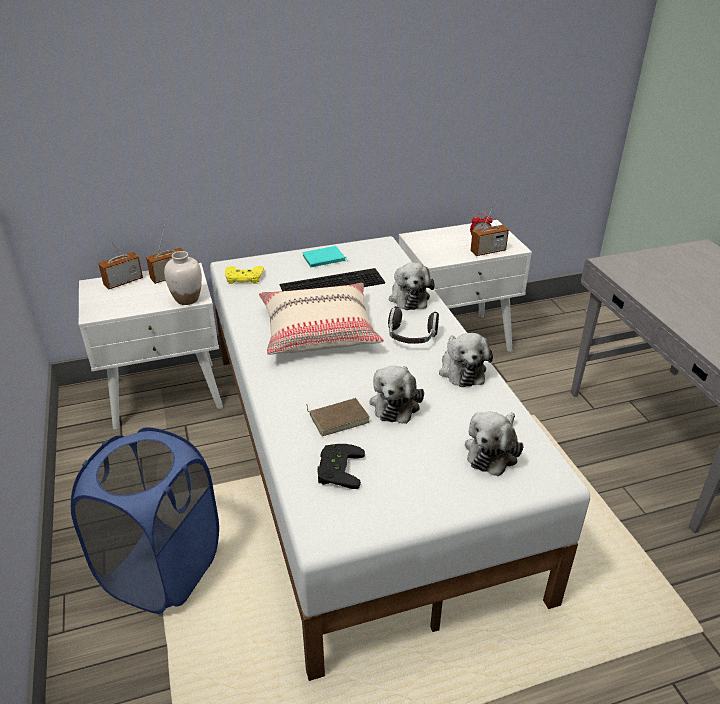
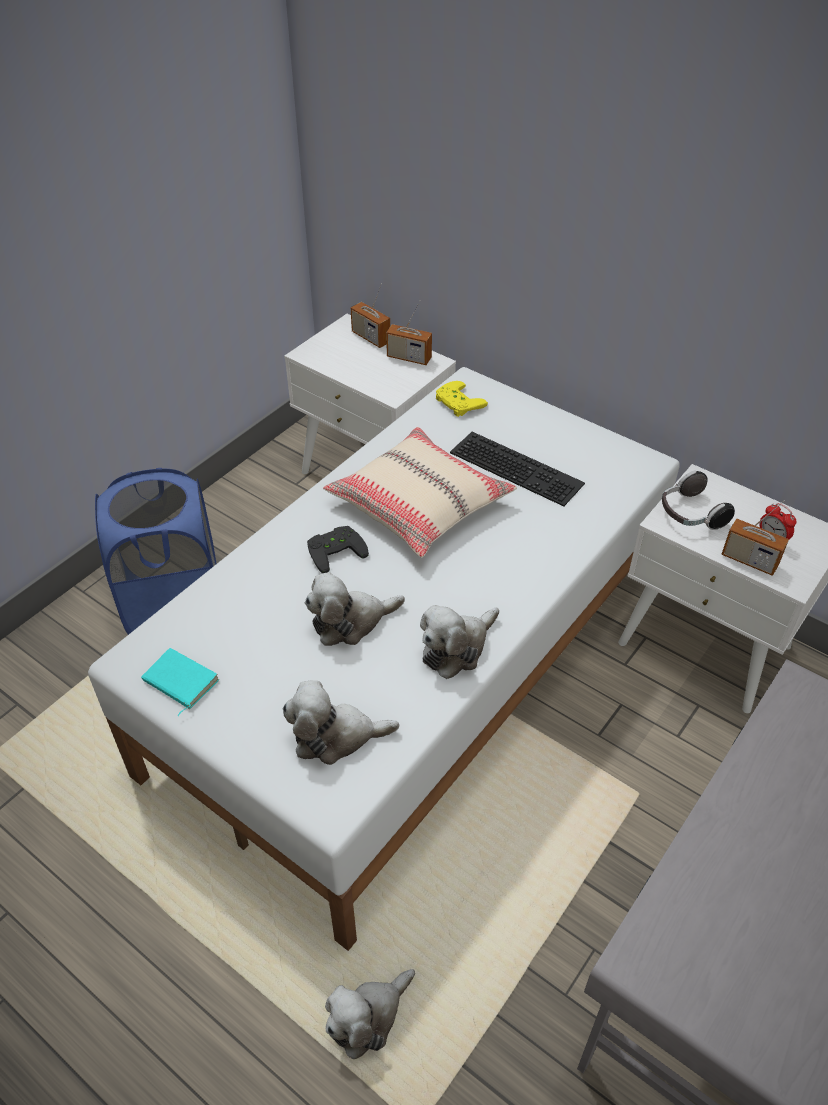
camera: 55 degrees right, 10 degrees up
(123, 282) = (371, 337): radio -> radio turned 150 degrees counterclockwise
(187, 299) = (384, 390): white vase -> none
(324, 260) = (557, 436): turquoise book -> turquoise book (179, 682)
(337, 469) = (219, 627): black game controller -> black game controller (335, 550)
(338, 418) = (292, 591): brown book -> none
(409, 297) = (556, 539): plush toy -> plush toy (368, 1017)
(411, 338) = (476, 579): headphones -> headphones (690, 515)

